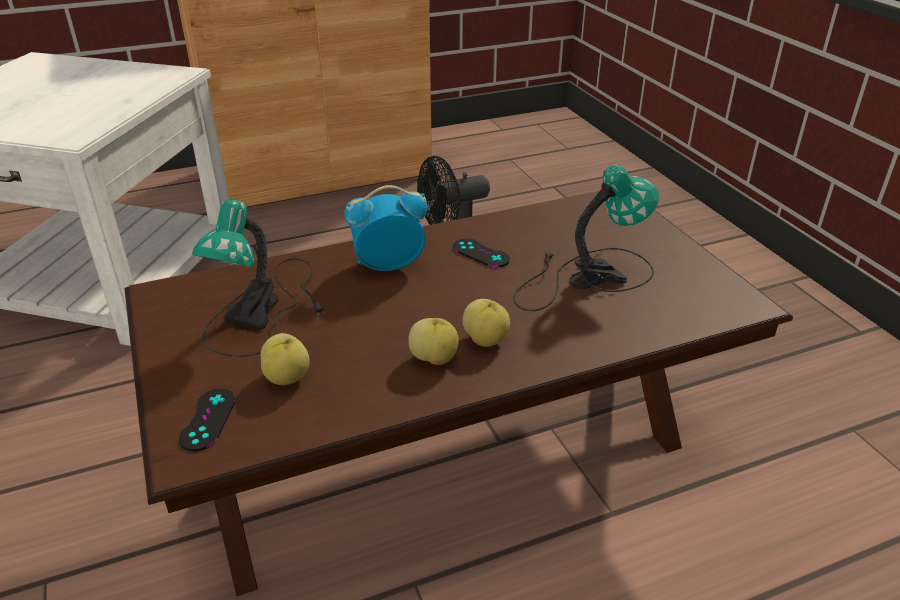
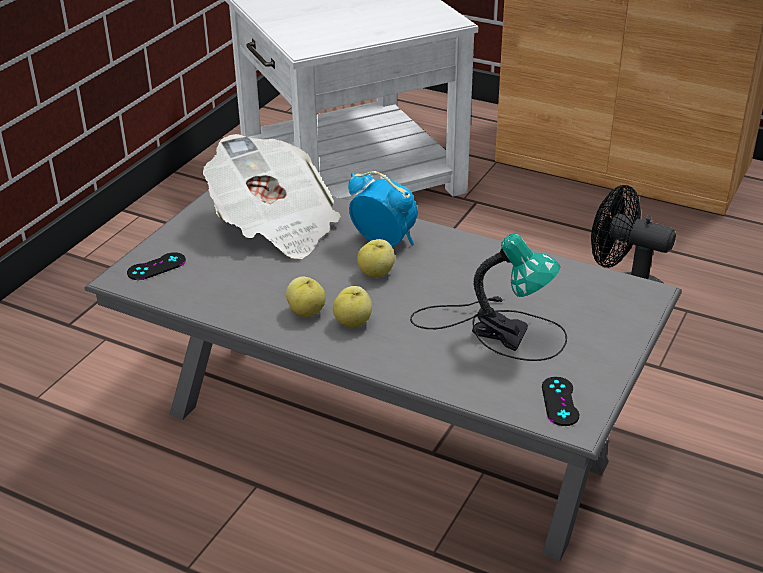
camera: 50 degrees right, 0 degrees up
(267, 308) = (275, 226): table lamp -> newspaper
(287, 377) = (221, 270): apple -> apple (377, 273)
(449, 460) = (382, 438): brown coffee table -> grey coffee table
(481, 253) = (457, 269): black game controller -> black game controller (560, 401)

